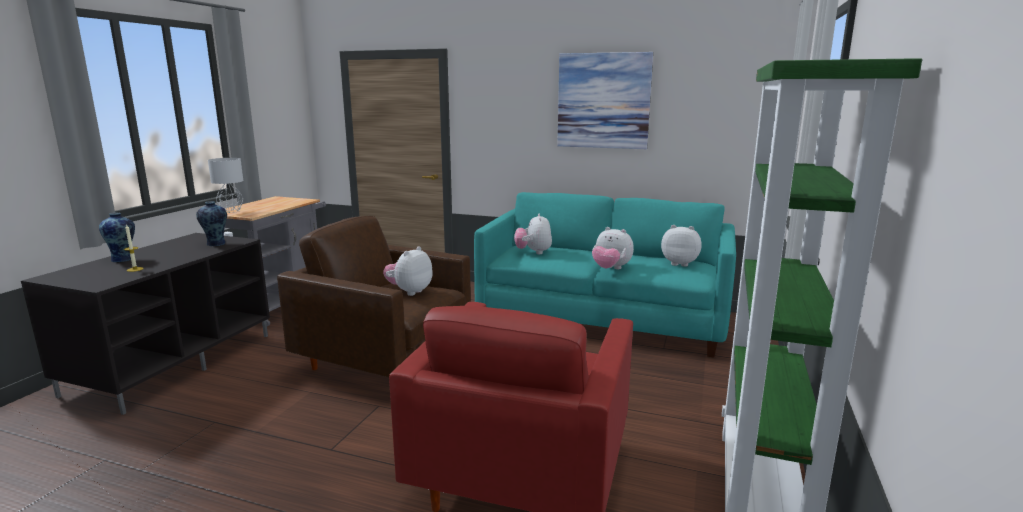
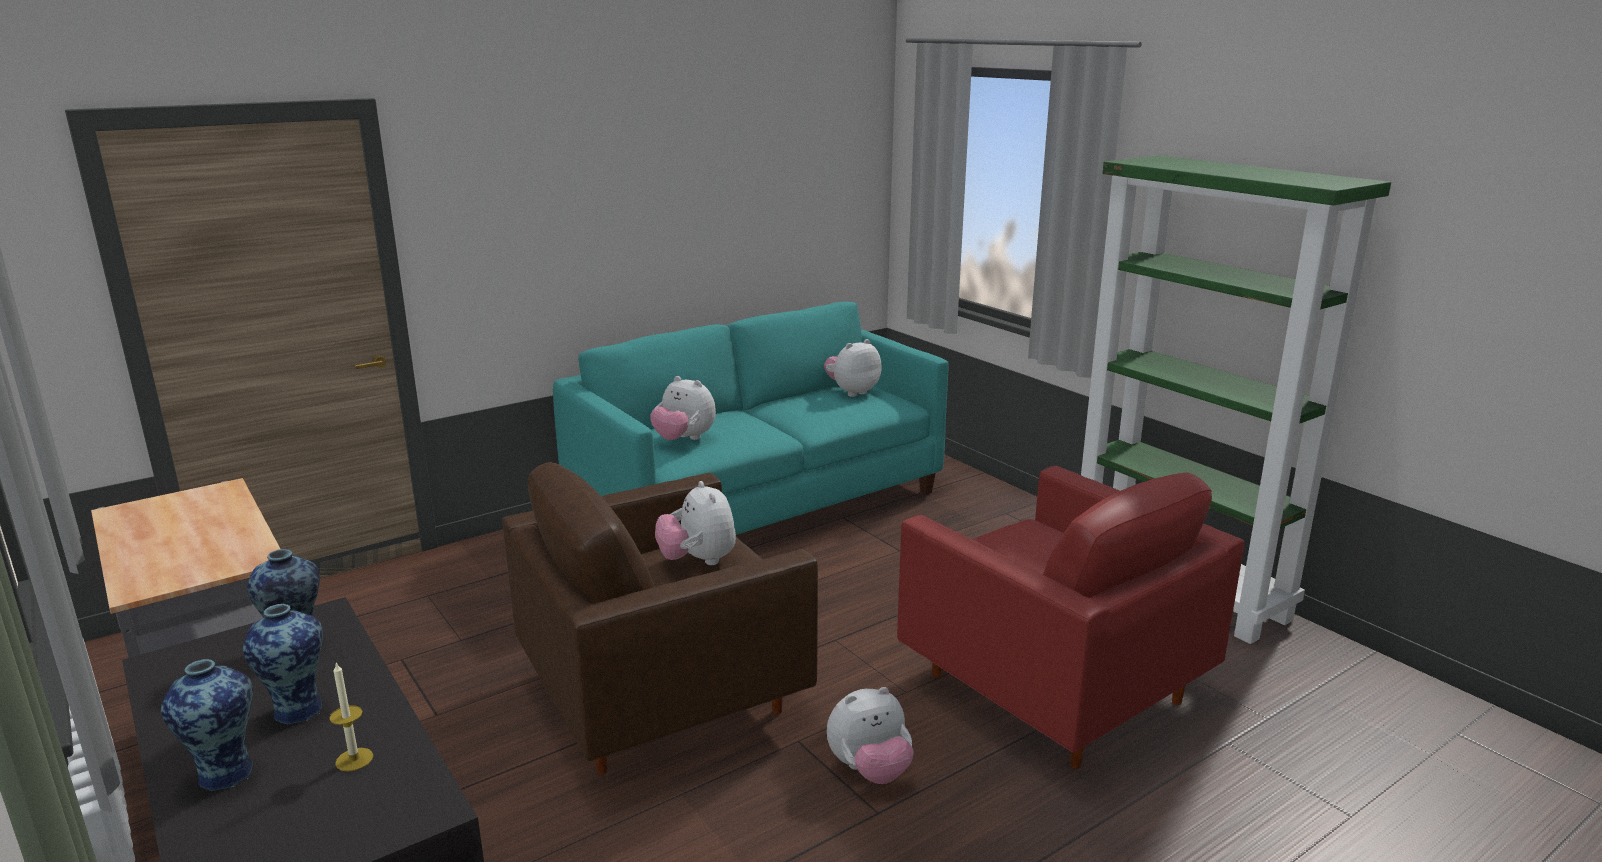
camera: 55 degrees left, 5 degrees up
(169, 255) = (298, 709): none -> vase
(231, 211) = (164, 573): grey table lamp -> none
(603, 101) = (671, 177): picture -> none
(611, 269) = (809, 426): plush toy -> plush toy (870, 770)

